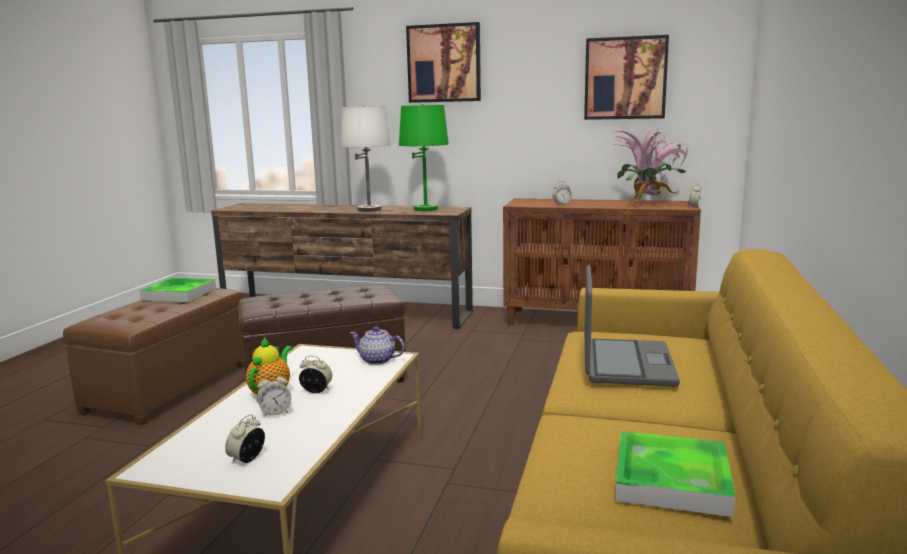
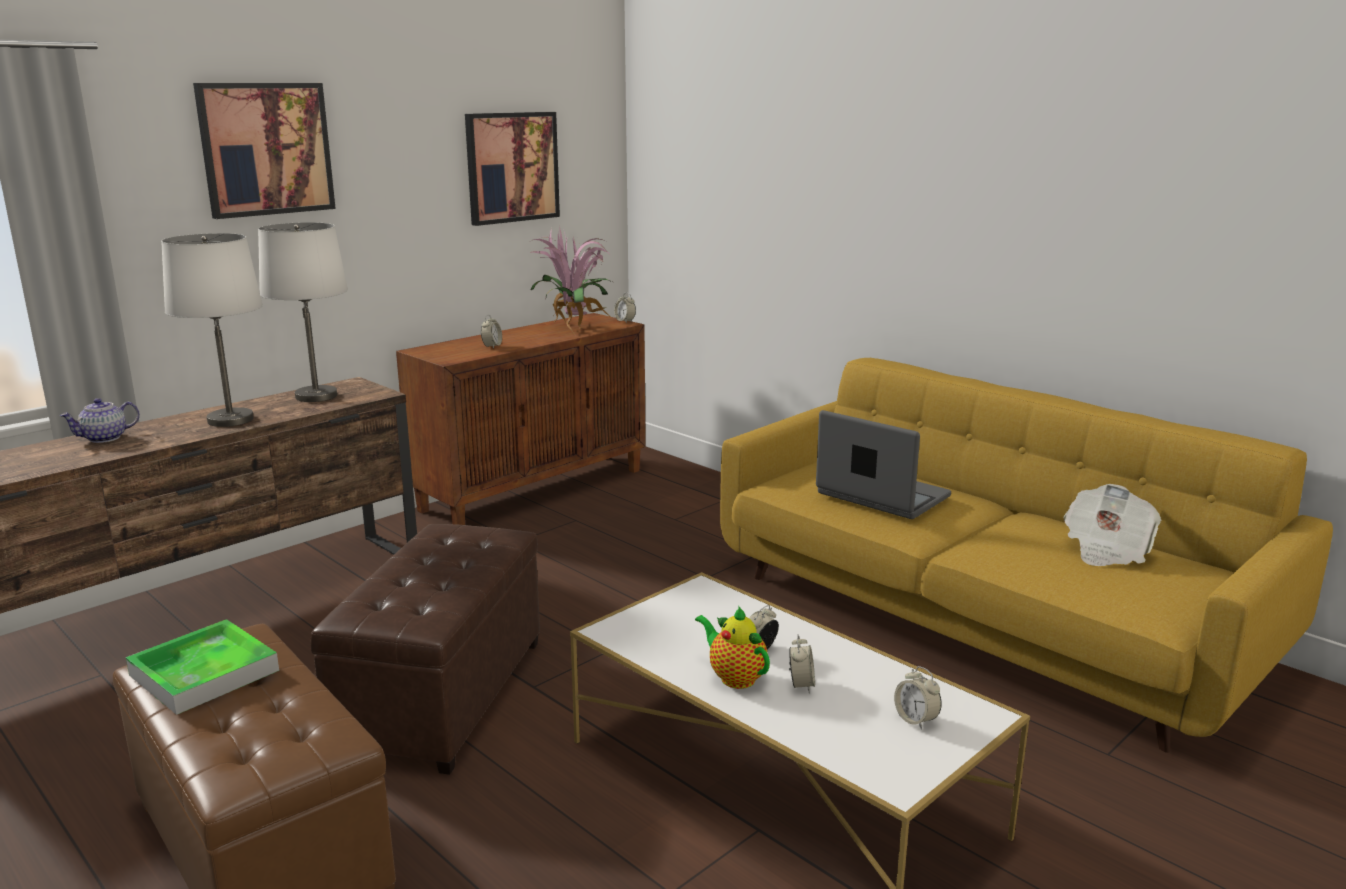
camera: 60 degrees left, 5 degrees up
(377, 360) = (699, 598): teapot -> teapot (105, 438)
(425, 209) = (315, 396): green table lamp -> white table lamp
(671, 479) = (1106, 549): tray -> newspaper

